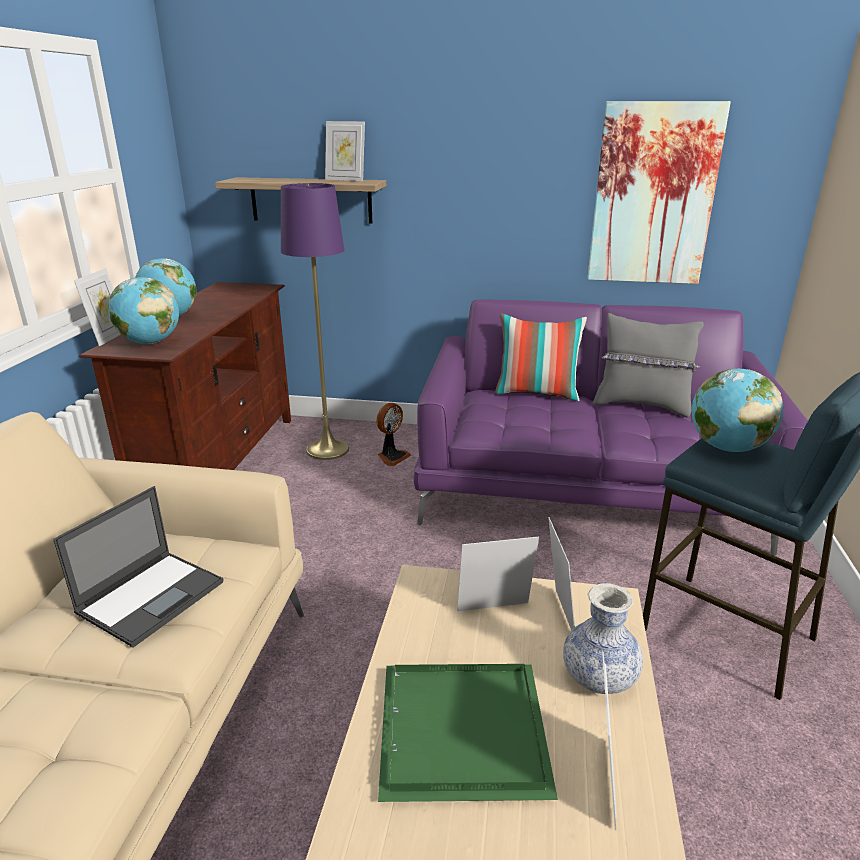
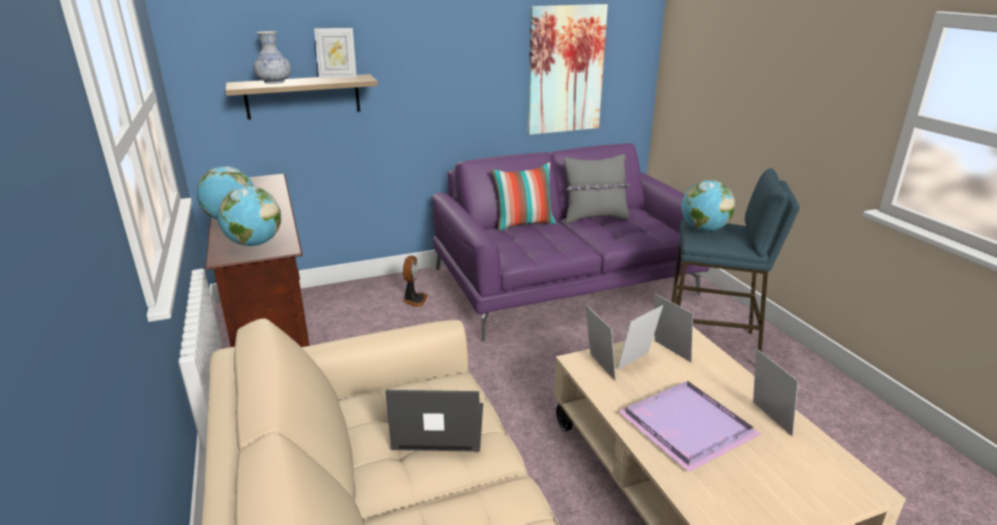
camera: 30 degrees left, 0 degrees up
(109, 337) = (206, 247): picture frame -> picture frame (598, 367)
(152, 596) = (437, 427): laptop -> laptop turned 90 degrees counterclockwise
(327, 449) = (356, 308): purple floor lamp -> none
(459, 728) = (684, 425): green tray -> purple tray
(599, 678) = (720, 375): vase -> vase (274, 82)

